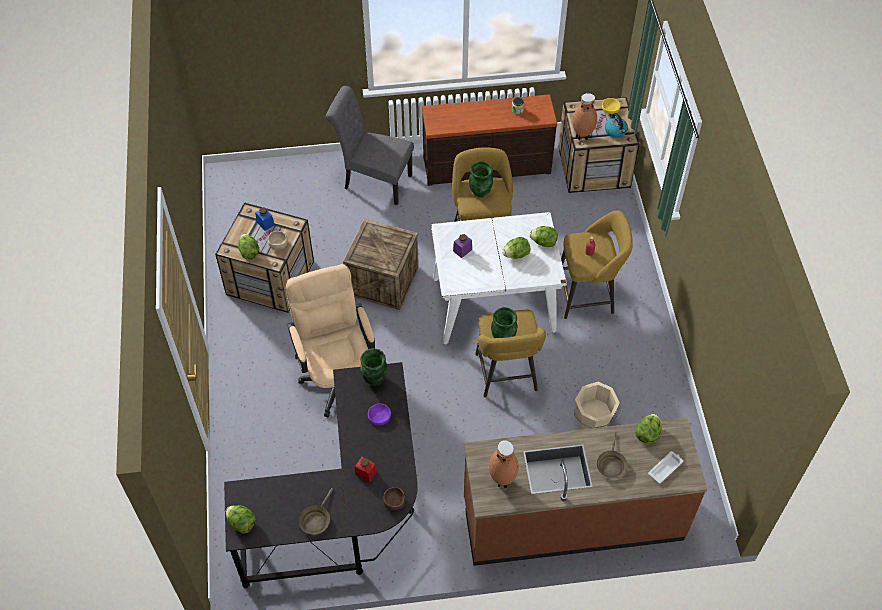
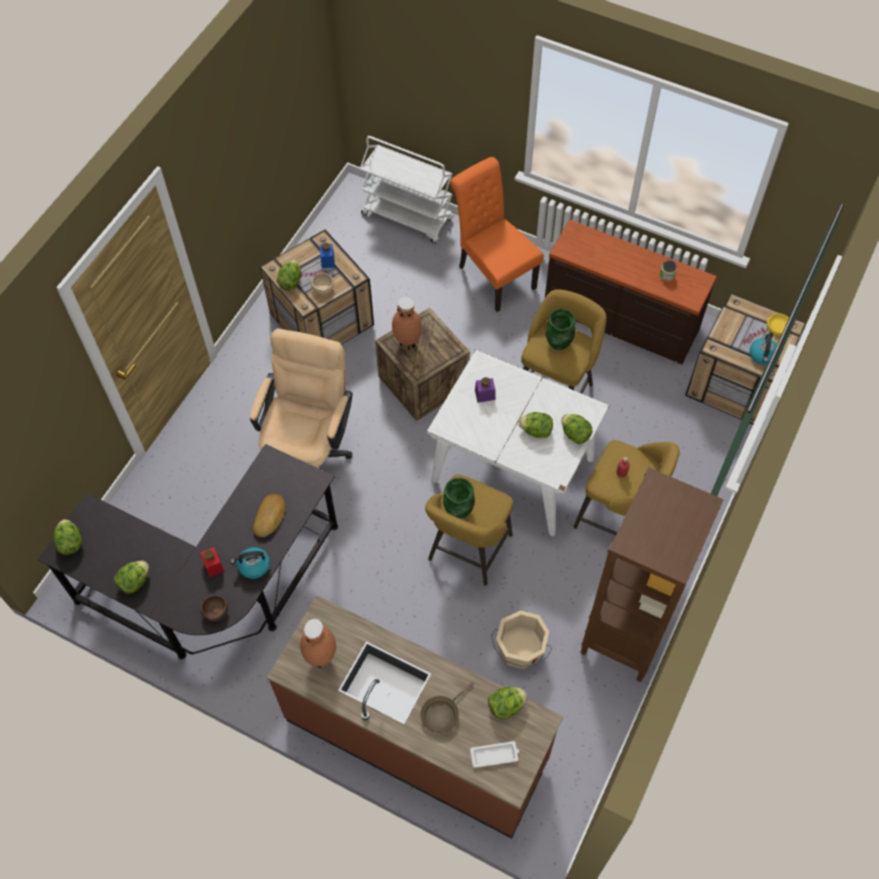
camera: 35 degrees right, 5 degrees up
(277, 172) = (408, 217): none -> white cart
(316, 519) = (134, 582): brown frying pan -> lettuce
(373, 181) = (493, 274): grey chair -> orange chair
(374, 379) = (295, 477): green vase -> none
(379, 416) = (270, 517): purple bowl -> bread
(395, 455) = (253, 566): none -> kettle
(582, 136) = (720, 341): brown vase -> brown vase (408, 343)
(651, 366) = (625, 633): none -> brown bookcase

